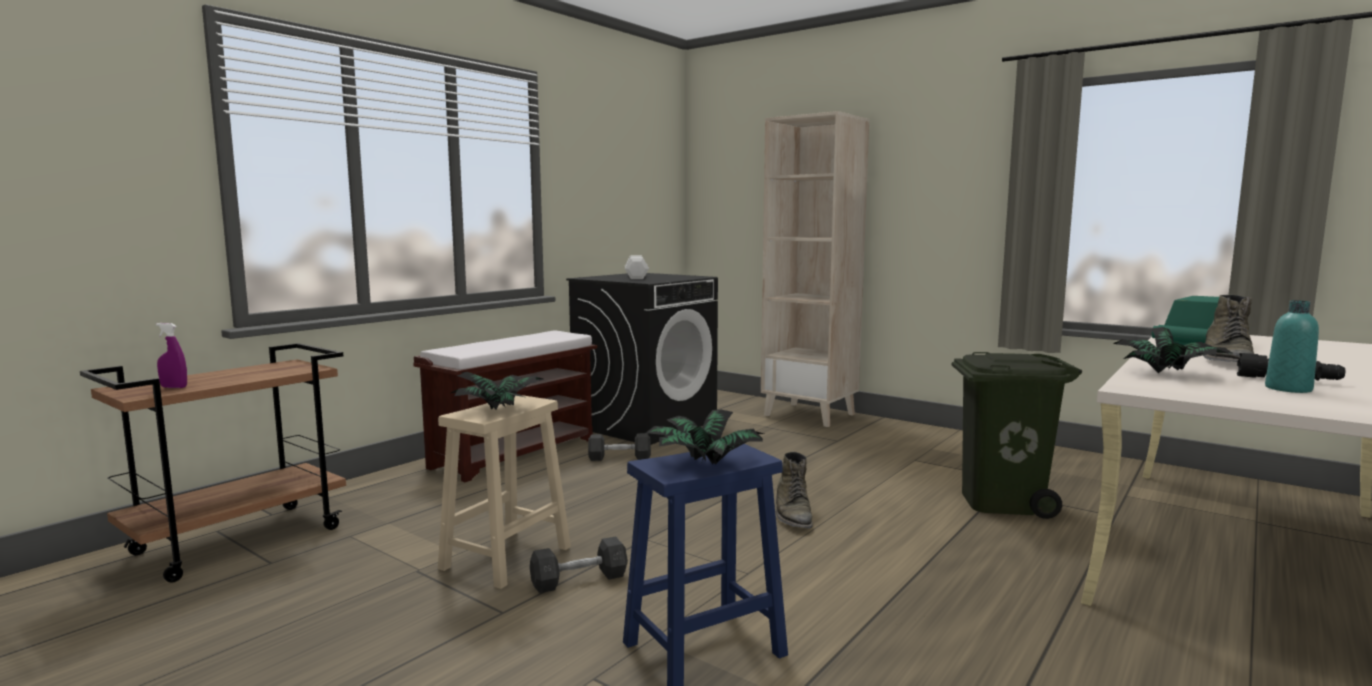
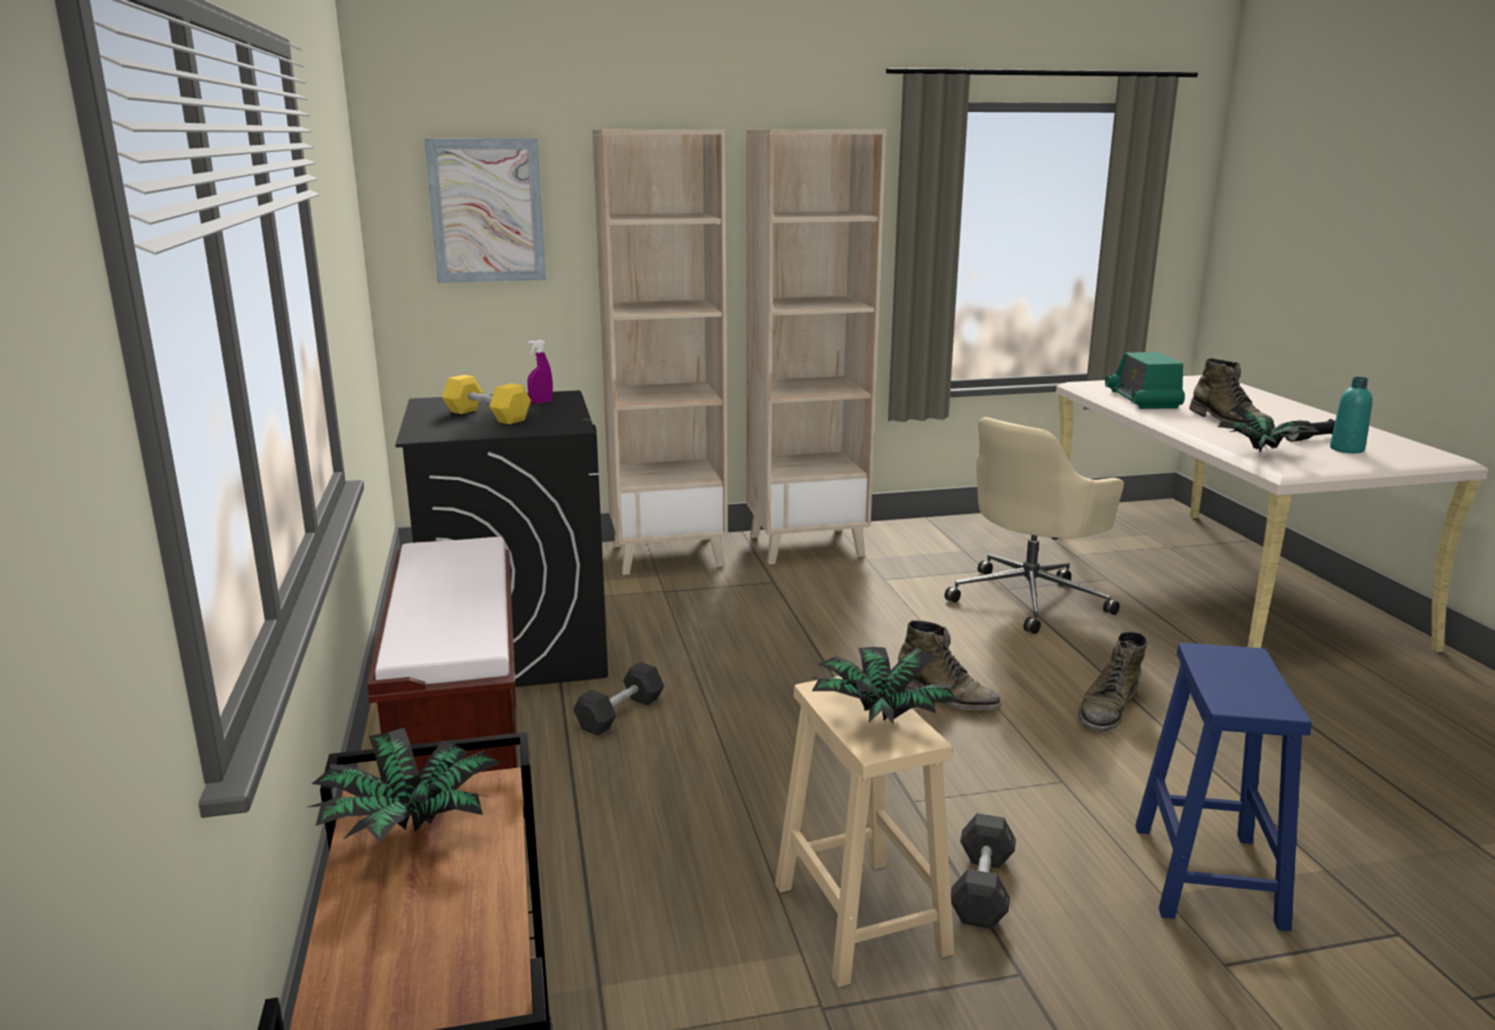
camera: 50 degrees left, 10 degrees up
(174, 387) = (452, 966): purple spray bottle -> purple spray bottle (541, 402)
(636, 277) = (487, 416): white dumbbell -> yellow dumbbell
(704, 463) = (1248, 682): potted plant -> potted plant (410, 826)
(742, 178) = (487, 211): none -> picture
(885, 564) = (1107, 709): none -> green boot
(908, 433) = (807, 545): none -> beige bookcase
(1001, 501) = (1030, 599): green trash can -> beige office chair

